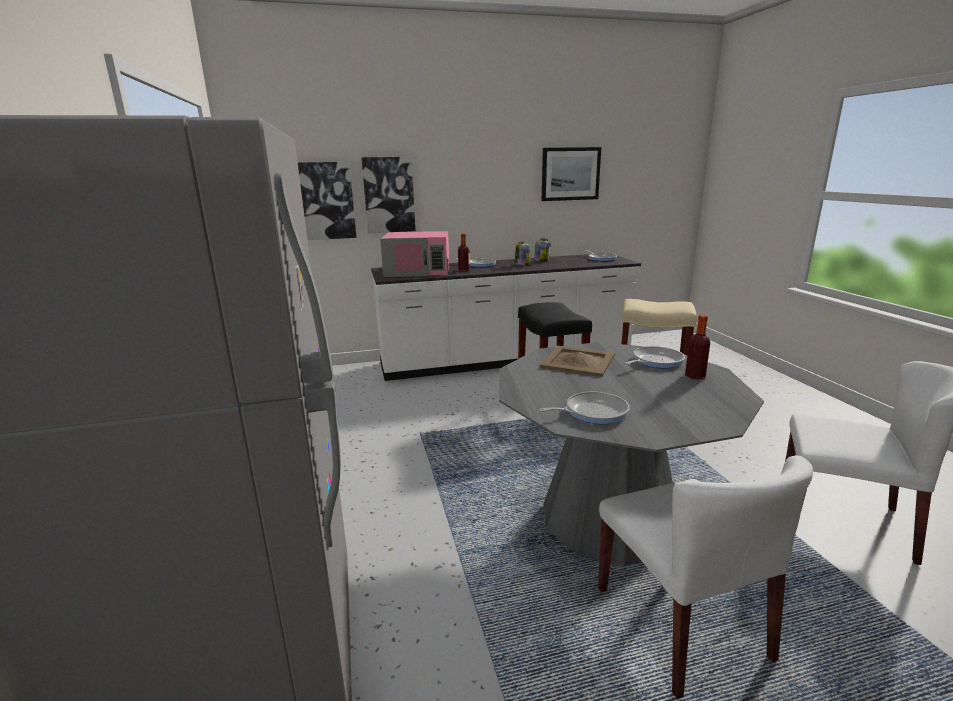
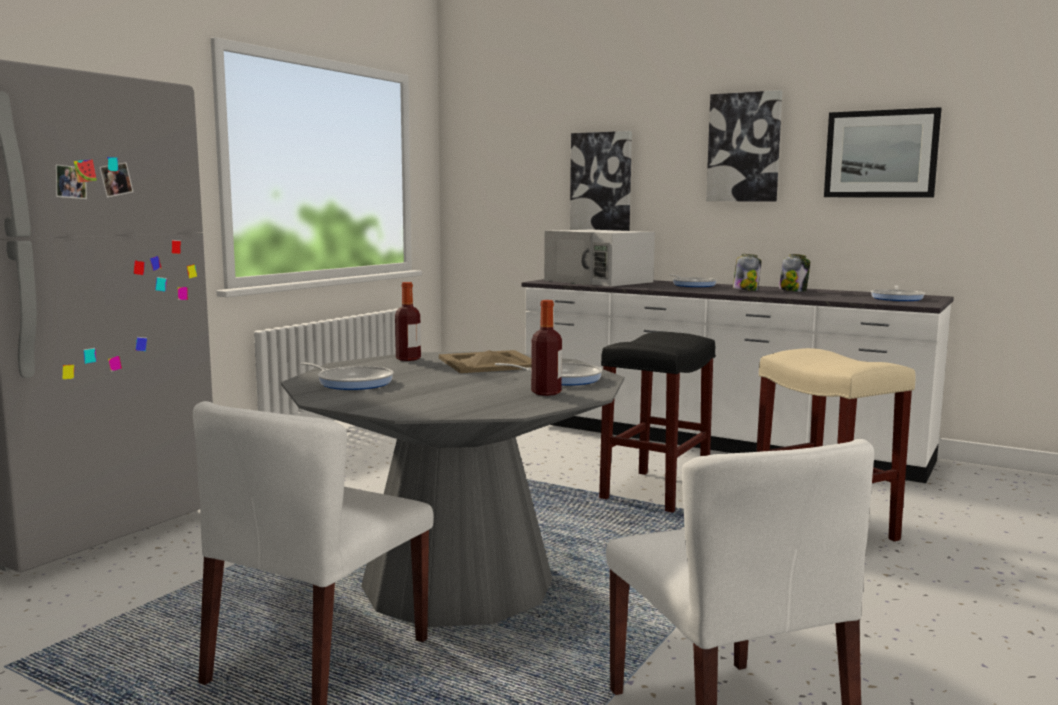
camera: 45 degrees right, 10 degrees down
(327, 201) = (532, 187): picture -> picture (744, 147)
(418, 271) = (599, 281): pink microwave -> white microwave
(464, 270) = (649, 286): bottle -> bottle (408, 359)

